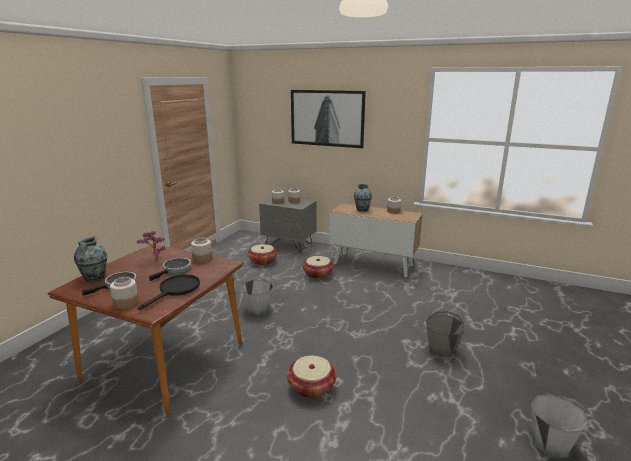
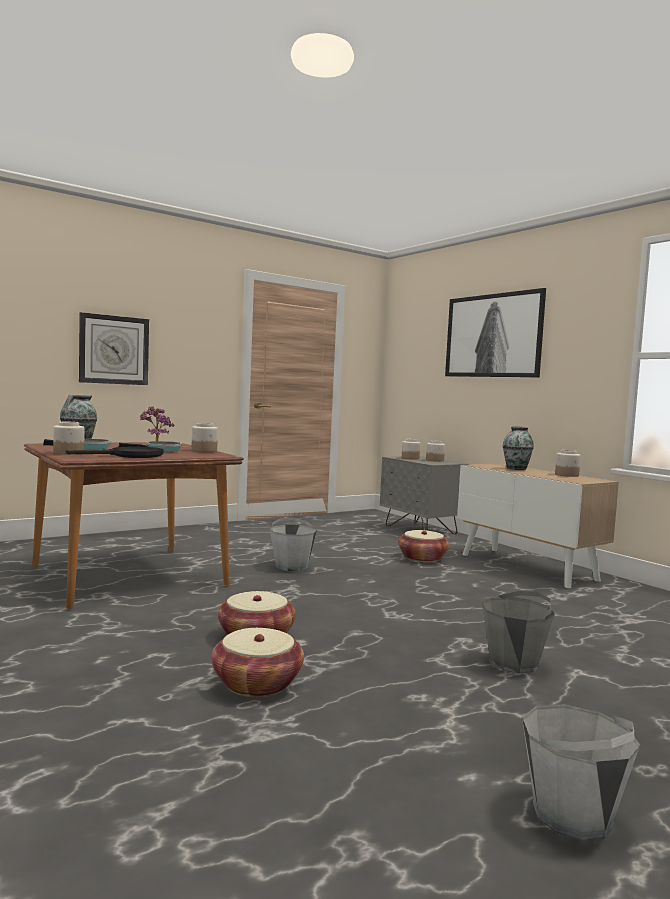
camera: 30 degrees right, 15 degrees down
(58, 172) = (114, 350): none -> wall clock
(262, 261) = (361, 535): basket -> basket (256, 683)

